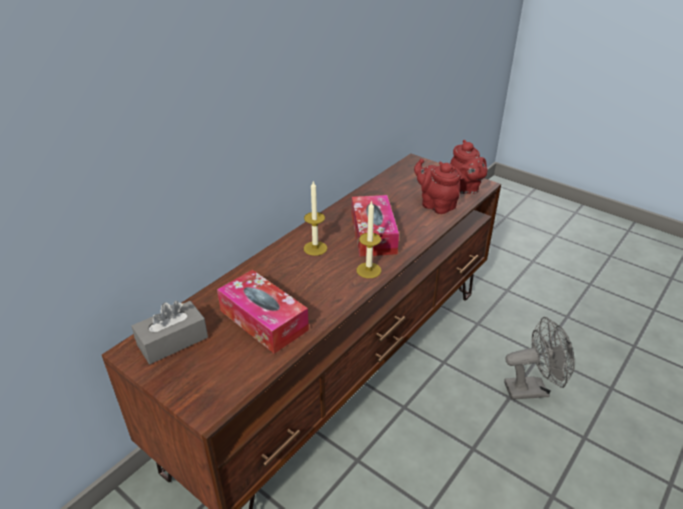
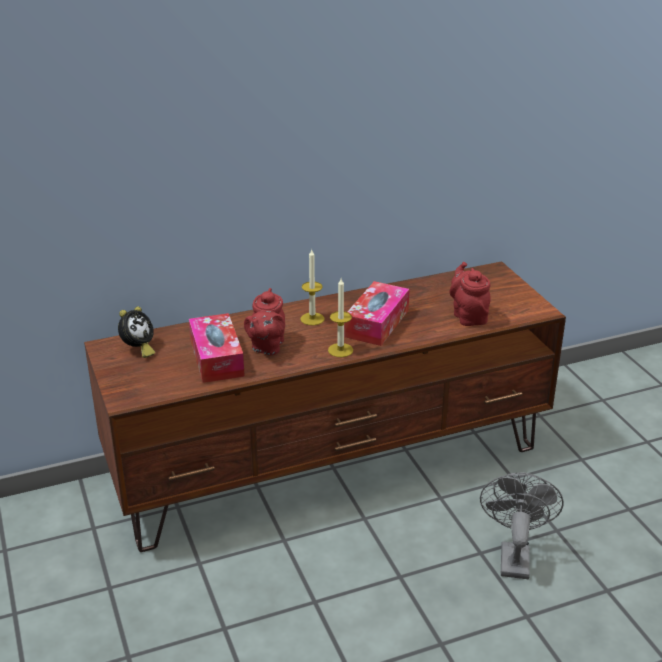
camera: 30 degrees right, 5 degrees down
(172, 341) = (138, 350): grey tissue box -> alarm clock
(465, 189) = (518, 310): red teapot -> red teapot (266, 347)
(532, 389) = (514, 555): grey fan -> grey fan turned 105 degrees counterclockwise

